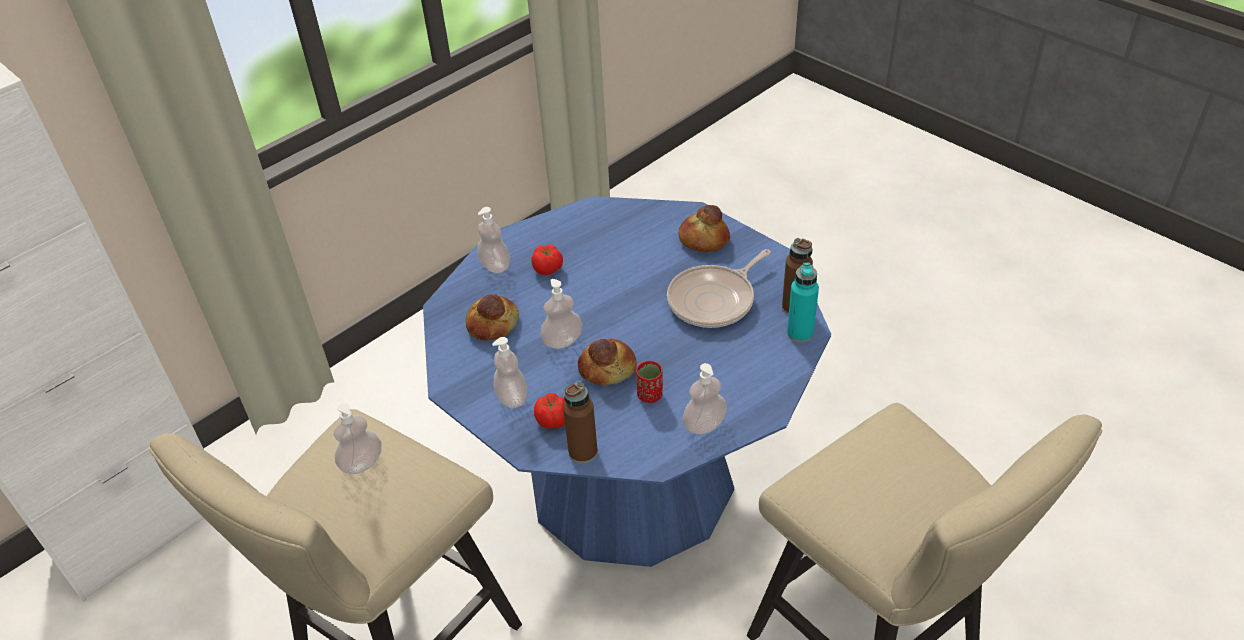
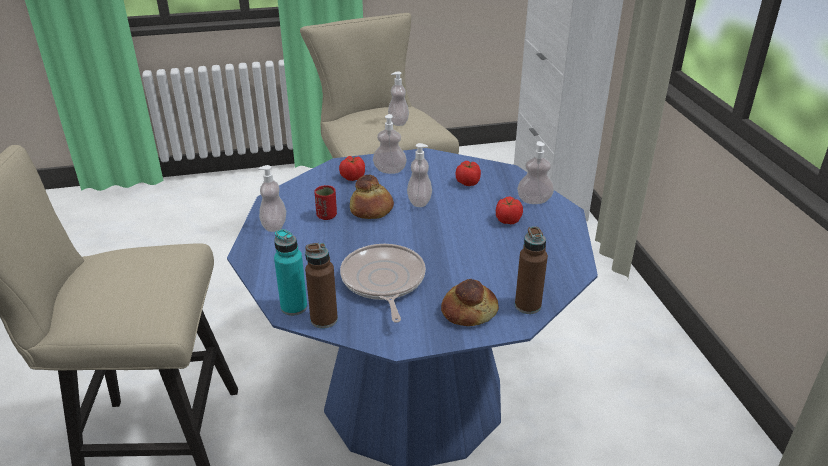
camera: 120 degrees right, 10 degrees down
(492, 323) = (468, 182): bread -> tomato
(583, 452) = (315, 179): brown bottle -> brown bottle (527, 305)

